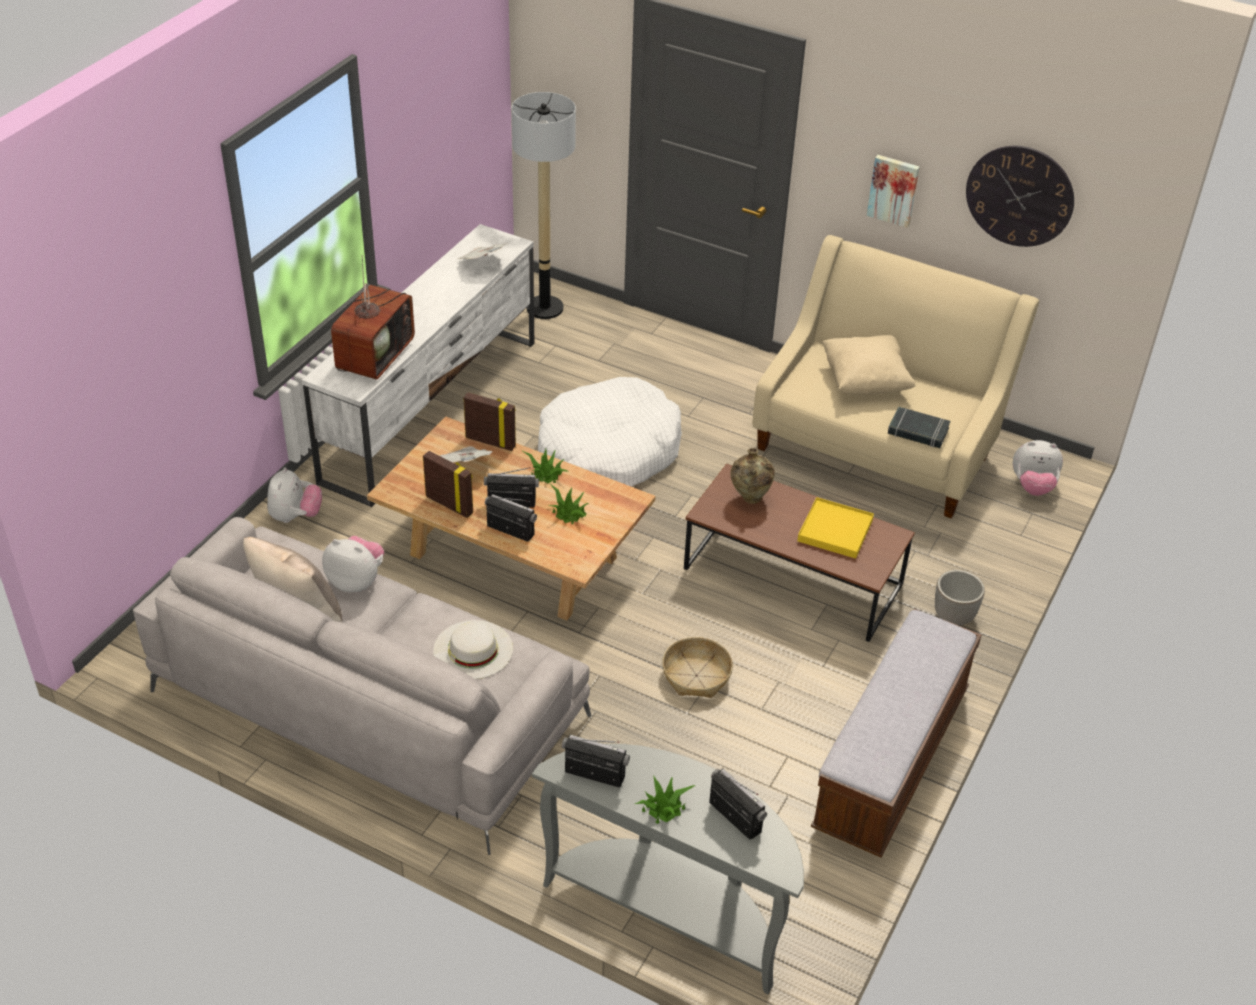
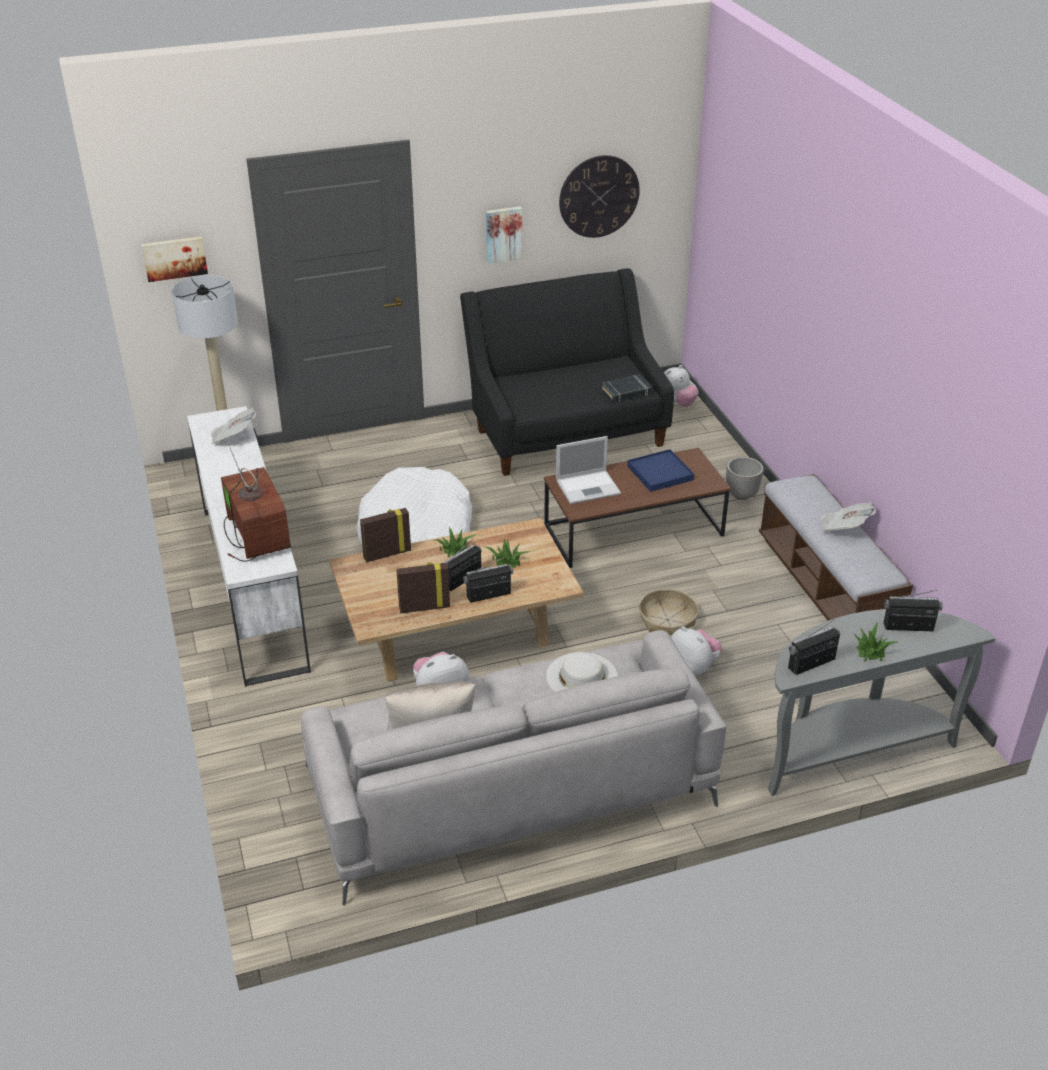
camera: 45 degrees left, 5 degrees down
(295, 516) = (263, 716): plush toy -> plush toy (693, 667)
(465, 466) = (395, 579): newspaper -> newspaper (844, 528)
(552, 67) = (174, 258): none -> picture
(750, 499) = (589, 487): beige vase -> laptop
(835, 530) = (660, 473): yellow tray -> blue tray
(865, 381) = (556, 382): beige pillow -> none
(877, 444) = (565, 432): beige sofa -> black sofa

